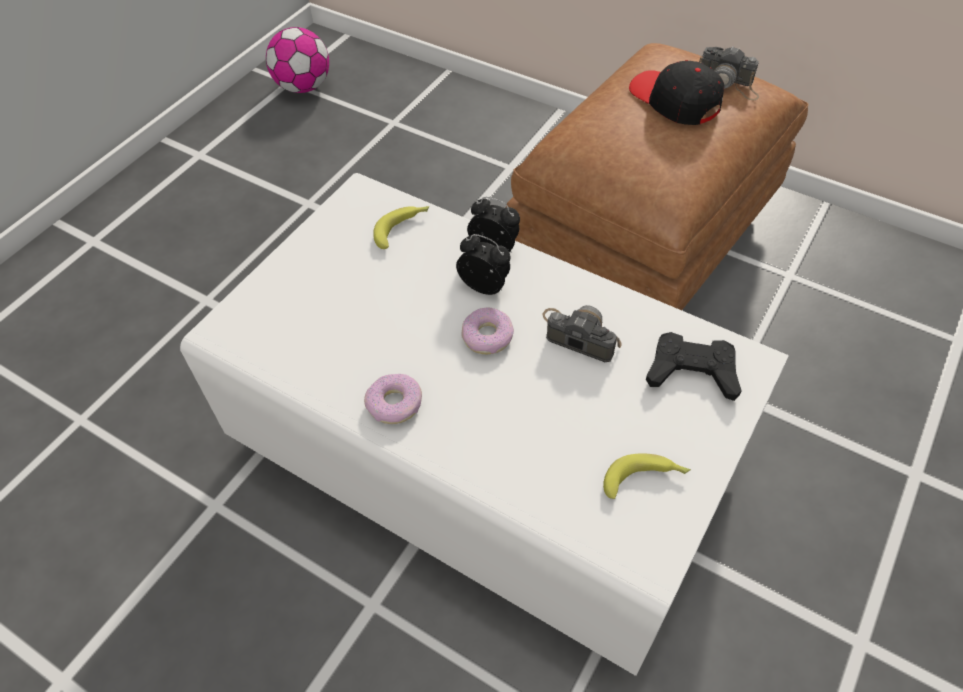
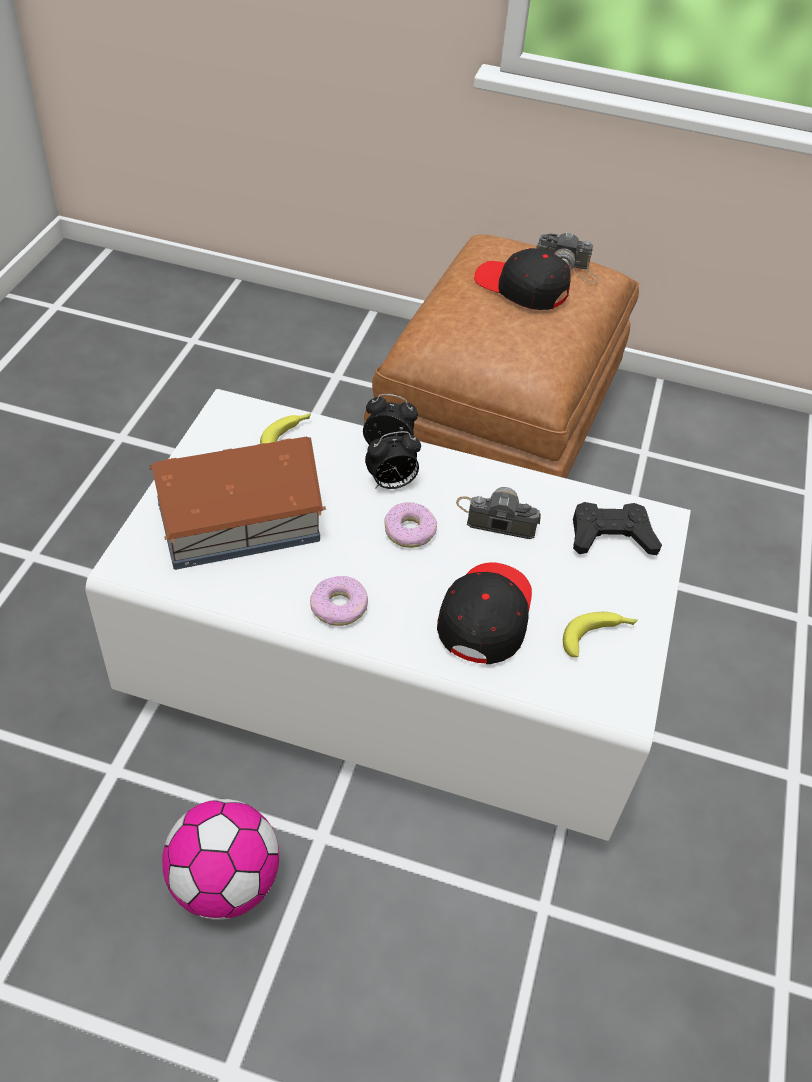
camera: 20 degrees left, 5 degrees down
(303, 87) = (75, 310): football -> football (225, 882)
(329, 303) = (236, 520): none -> toy house
(485, 286) = (391, 484): alarm clock -> alarm clock turned 150 degrees clockwise
(534, 437) = (485, 616): none -> black cap

